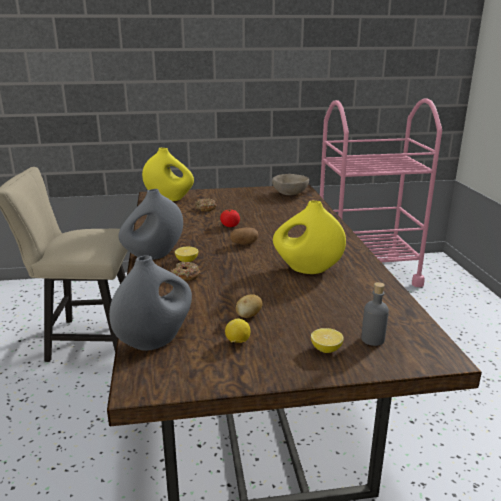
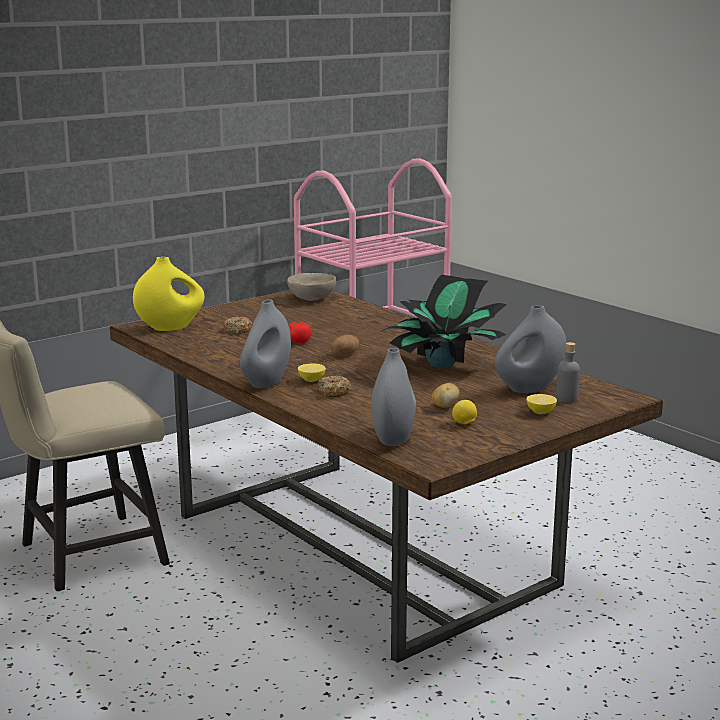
camera: 30 degrees left, 5 degrees down
(307, 269) = (443, 364): yellow vase -> potted plant
(349, 316) = (529, 389): none -> grey vase

